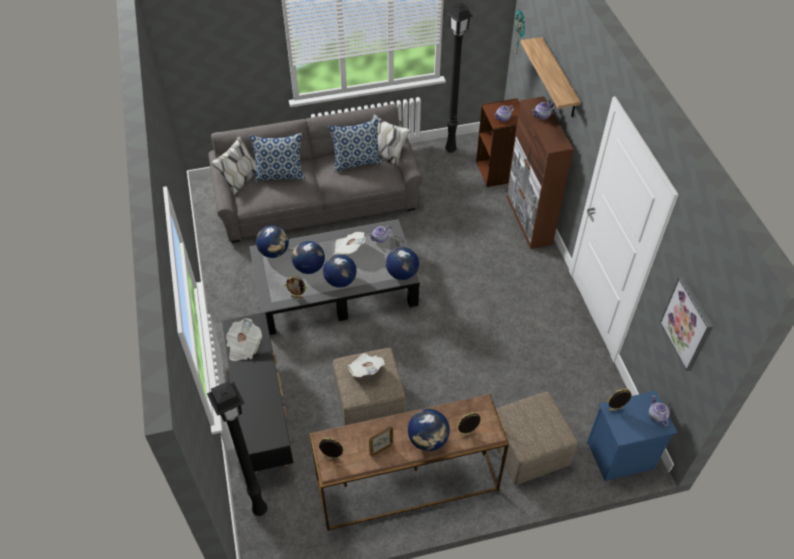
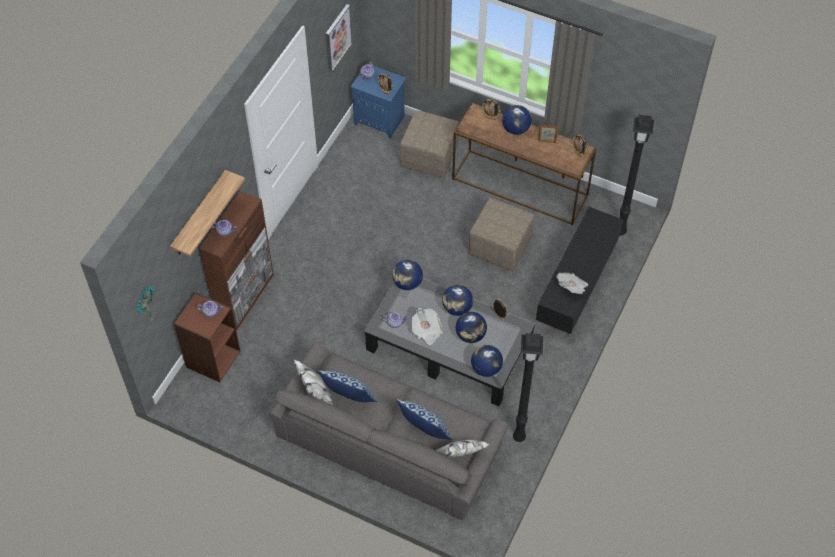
camera: 140 degrees left, 5 degrees up
(366, 370) = (500, 225): newspaper -> none
(451, 150) = (224, 411): black floor lamp -> black floor lamp (518, 436)

